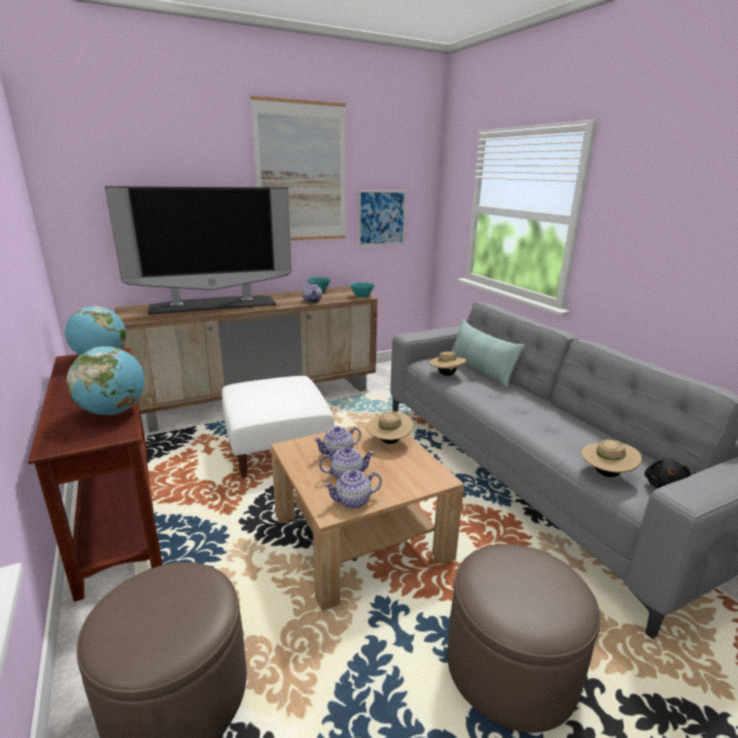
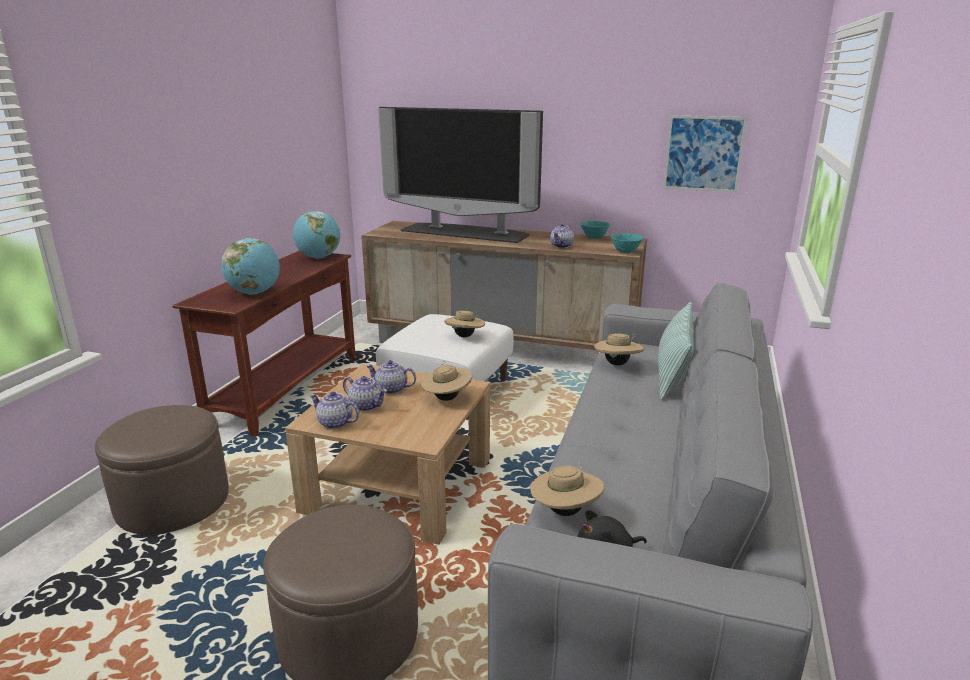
camera: 45 degrees right, 0 degrees up
(295, 393) = (465, 336): none -> beige hat
(301, 173) = (593, 93): picture -> none

